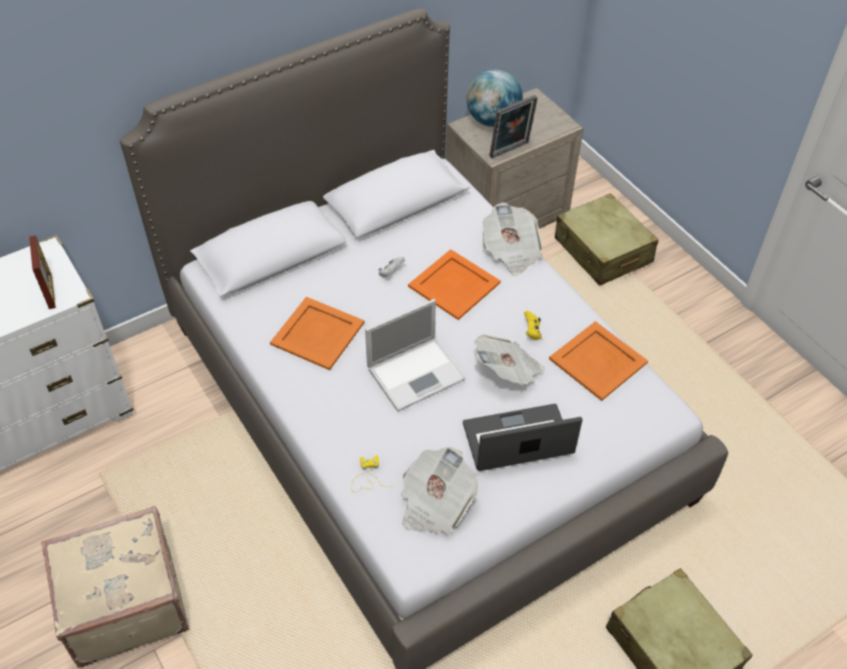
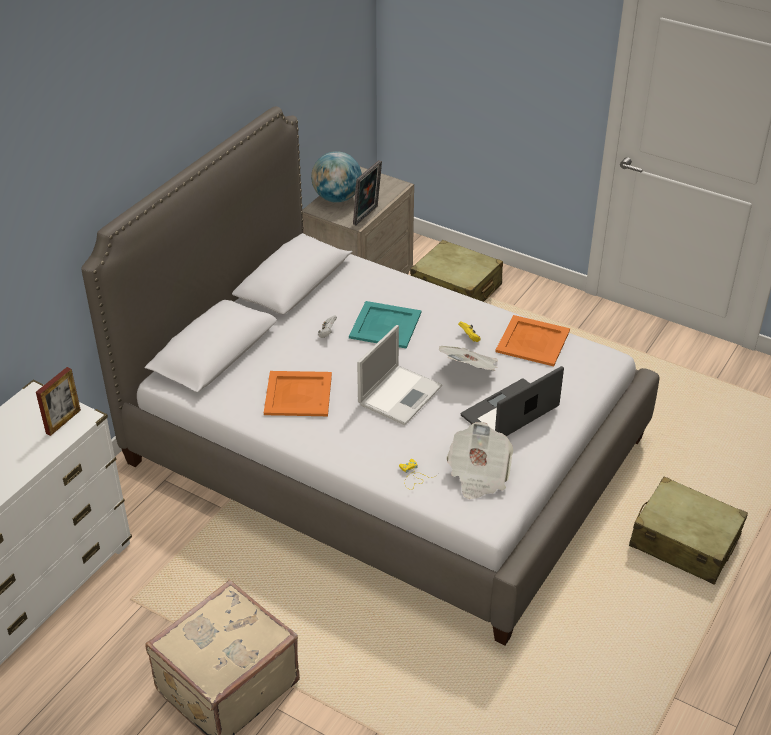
camera: 25 degrees left, 10 degrees down
(50, 292) = (63, 421): picture frame -> picture frame turned 75 degrees clockwise
(455, 284) = (386, 325): orange tray -> turquoise tray
(511, 251) = (414, 288): newspaper -> none

